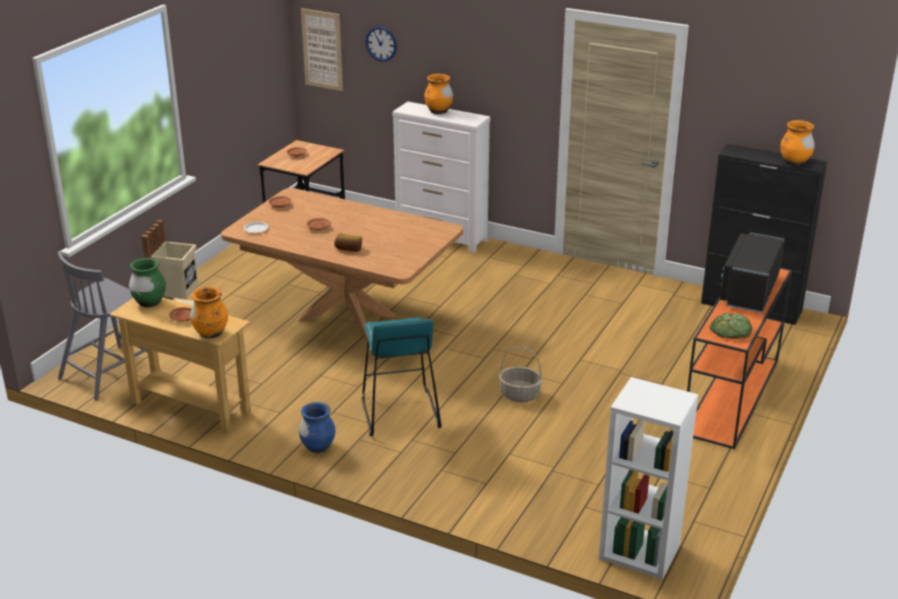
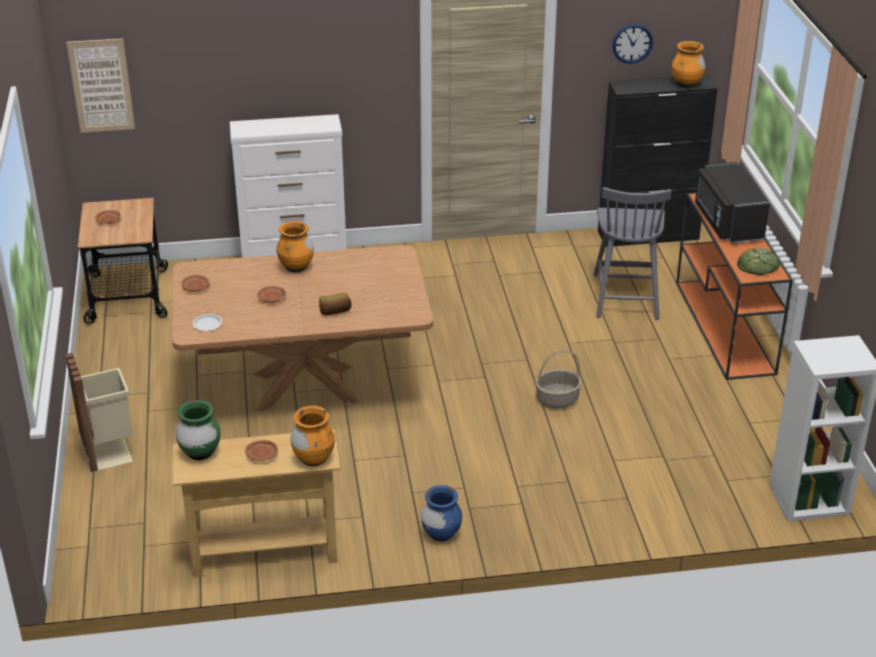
camera: 35 degrees left, 5 degrees up
(110, 371) = (124, 553): grey chair -> grey chair (625, 296)
(381, 43) = (185, 62): wall clock -> wall clock (632, 43)
(399, 412) = (474, 465): turquoise stool -> none
(439, 111) = (280, 124): orange vase -> orange vase (296, 267)

